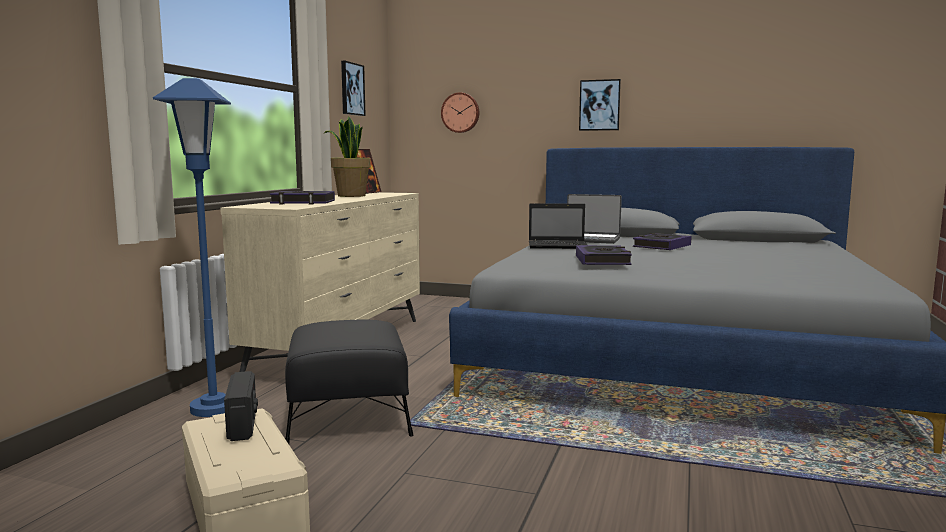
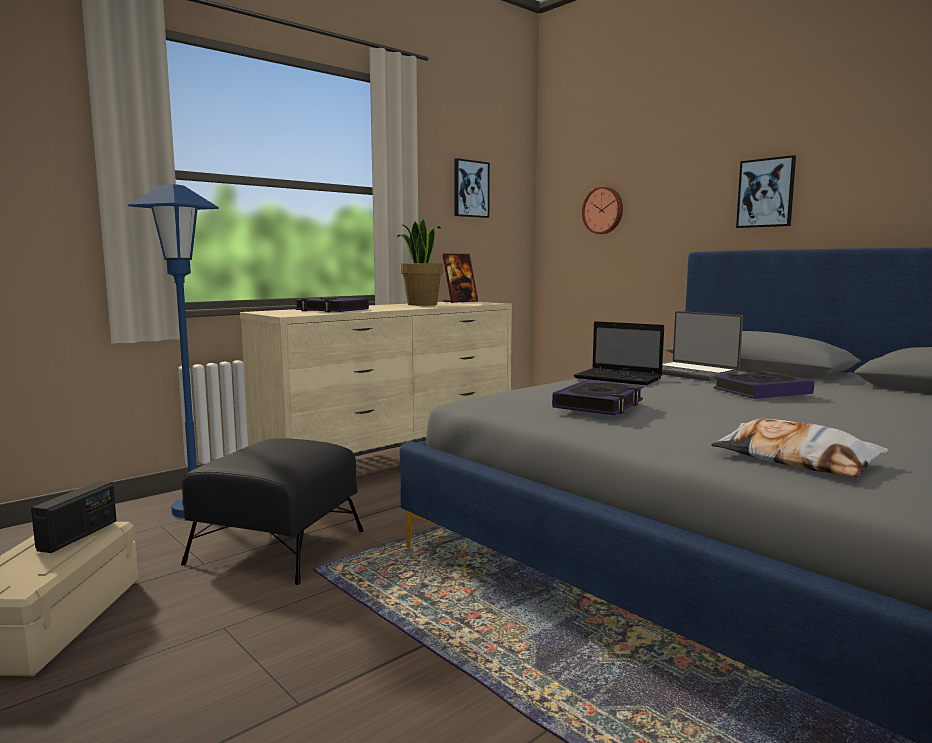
camera: 30 degrees right, 0 degrees up
(761, 276) = (795, 460): none -> pillow

